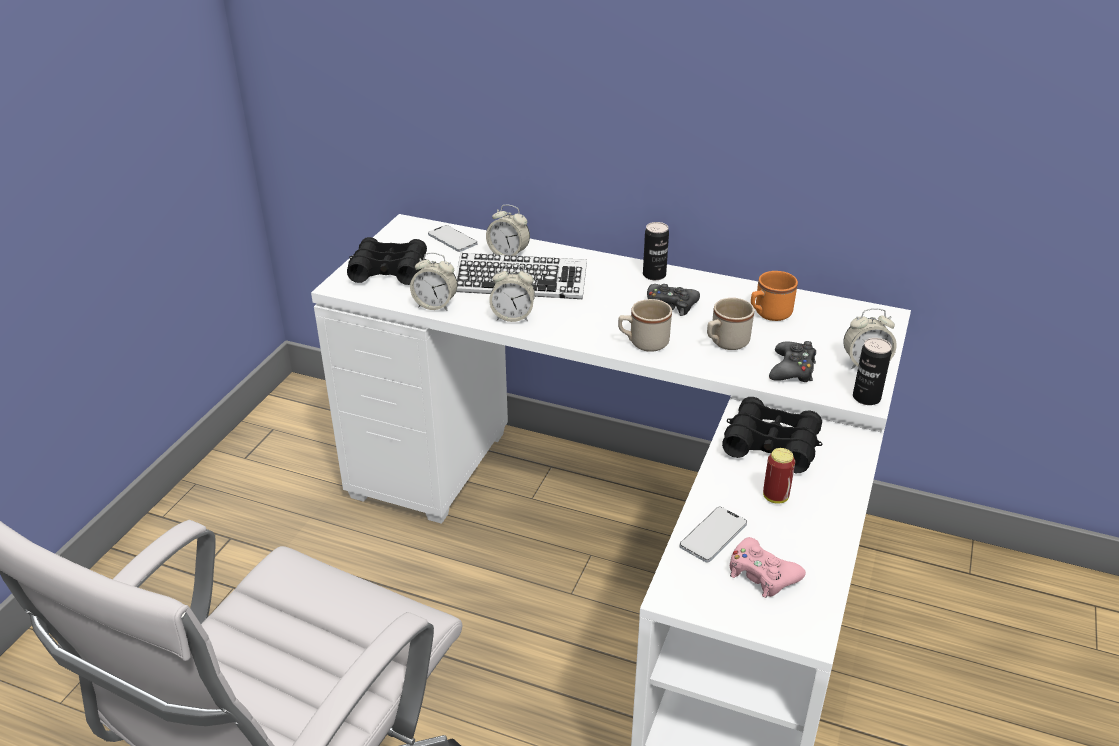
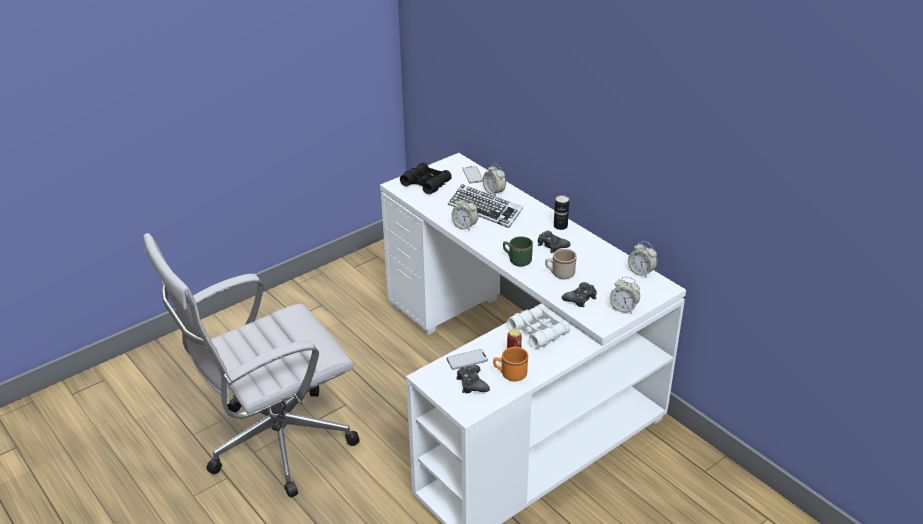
camera: 30 degrees right, 0 degrees up
(435, 305) = (432, 209): alarm clock -> alarm clock (641, 272)
(643, 343) = (517, 260): beige mug -> green mug
(762, 574) = (472, 383): pink game controller -> black game controller
(768, 314) = (600, 266): orange mug -> orange mug (510, 374)
(771, 444) = (538, 331): black binoculars -> white binoculars
(866, 398) = (603, 325): can -> none

